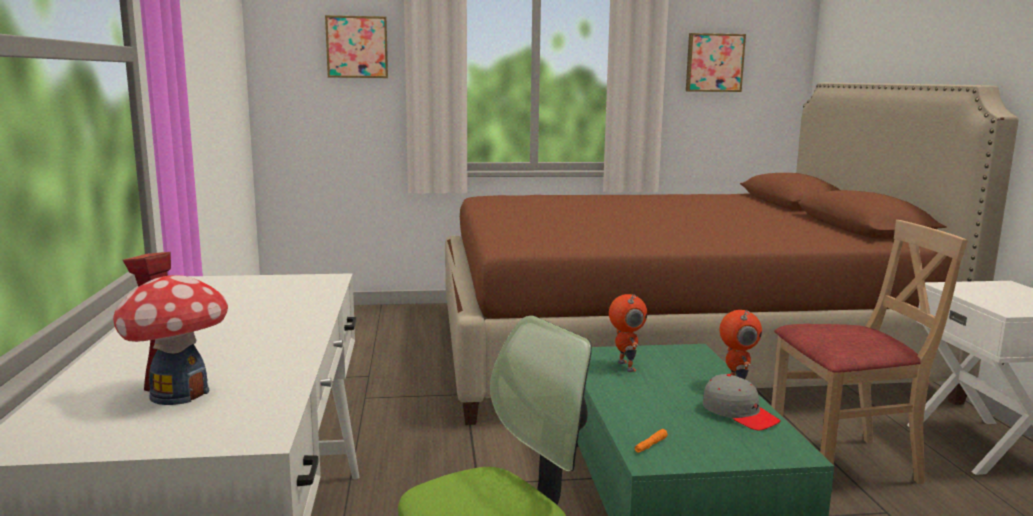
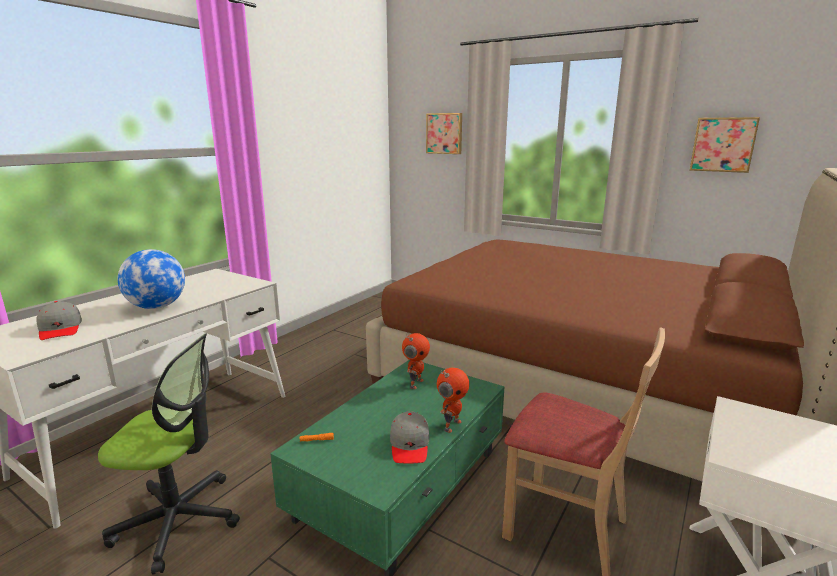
camera: 40 degrees right, 5 degrees up
(179, 393) = (60, 329): toy house -> grey cap
(261, 331) = (157, 307): none -> globe

